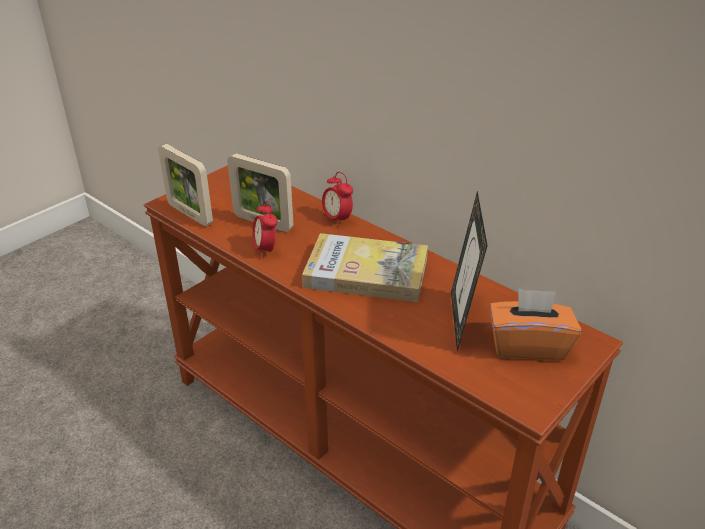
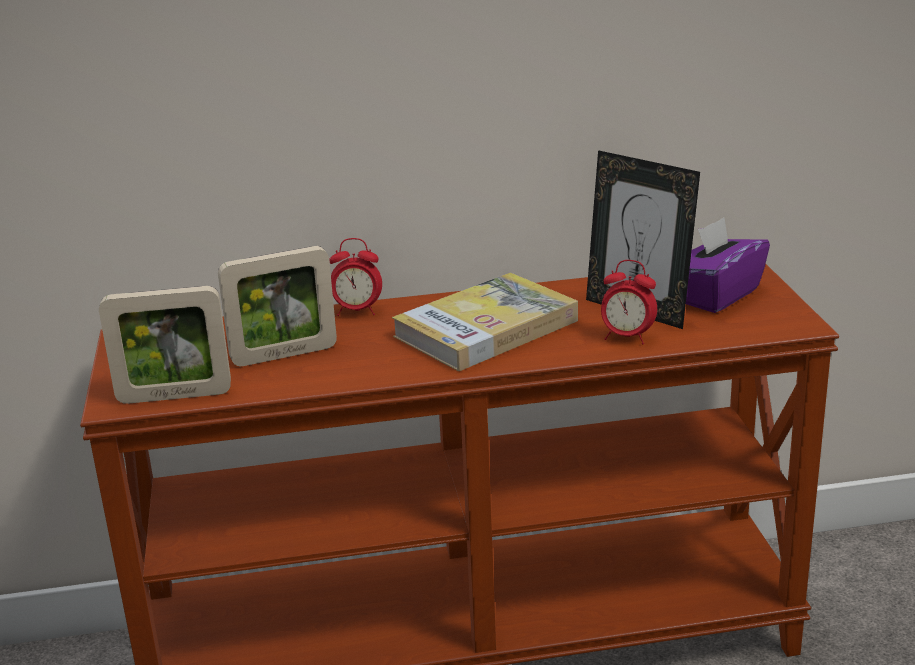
camera: 50 degrees left, 10 degrees down
(266, 250) = (347, 370): alarm clock -> alarm clock (627, 337)
(528, 345) = (715, 295): orange tissue box -> purple tissue box

